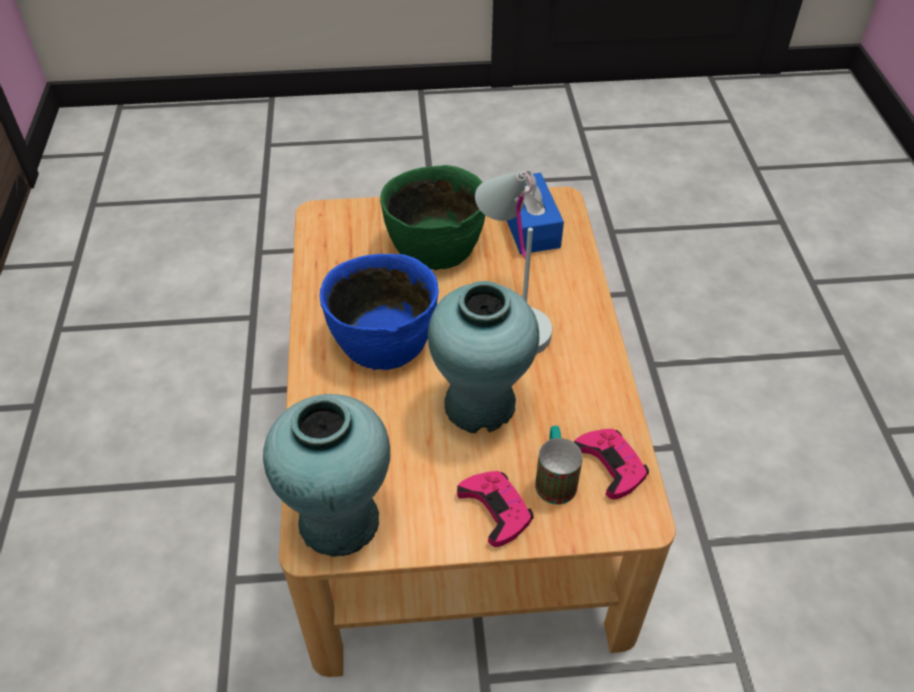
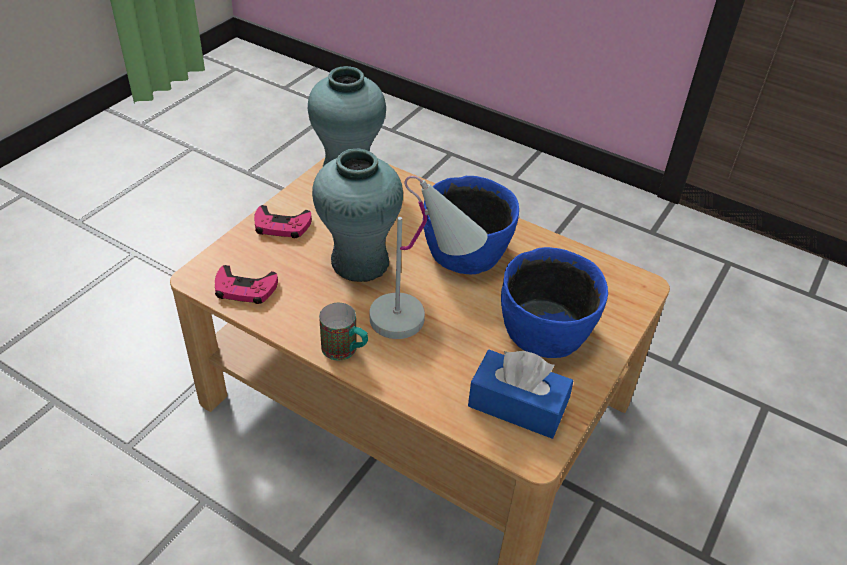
camera: 125 degrees right, 5 degrees down
(434, 244) = (547, 329): green bowl -> blue bowl
(554, 478) = (269, 260): mug -> mug (345, 351)

